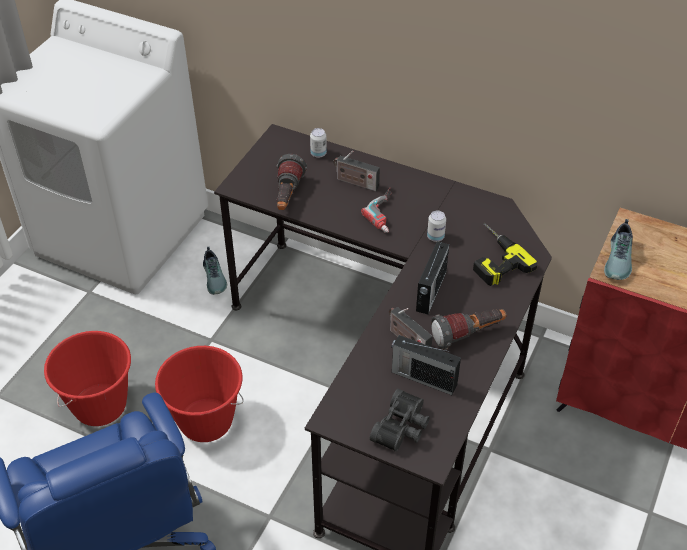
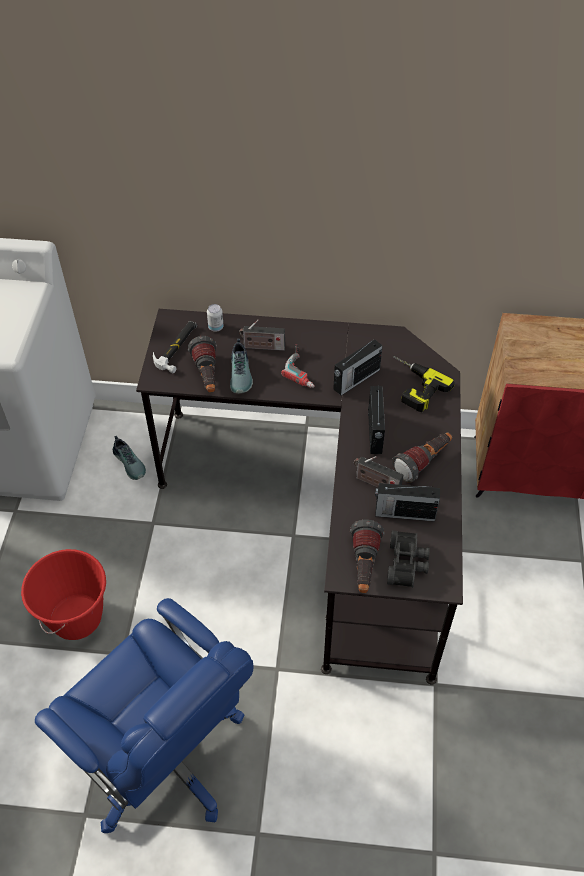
camera: 20 degrees left, 5 degrees up
(205, 421) = (182, 601): red bucket -> none
(272, 163) = (178, 347): none -> hammer
(356, 417) = (364, 566): none -> flashlight
(435, 237) = (355, 380): can -> radio
(620, 260) = (523, 361): shoe -> shoe (241, 374)

